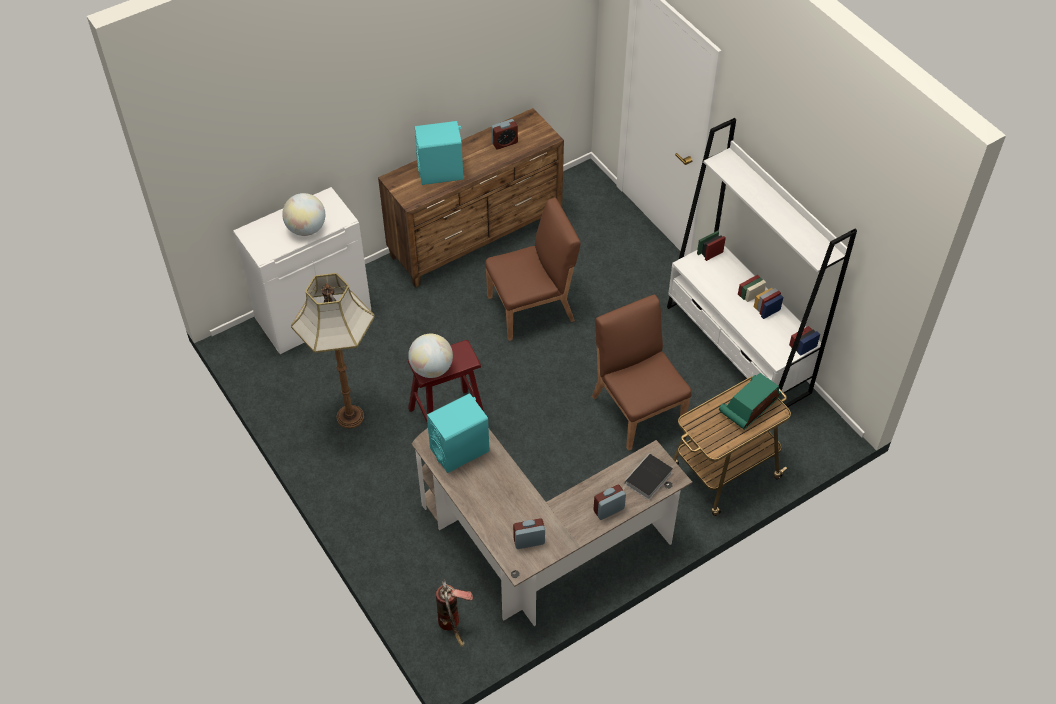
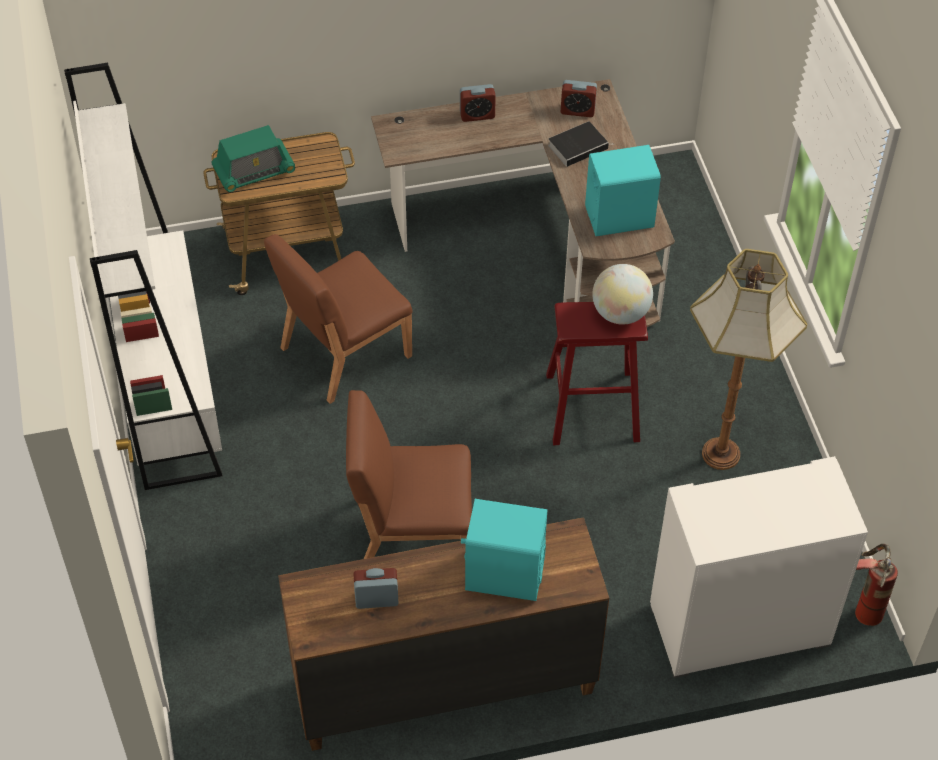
camera: 160 degrees left, 0 degrees up
(306, 229) = (752, 499): globe -> none
(453, 627) = (664, 194): fire extinguisher -> fire extinguisher (864, 604)
(638, 409) = (344, 352): brown chair -> brown chair turned 60 degrees clockwise
(648, 479) = (418, 129): book -> book (579, 146)

